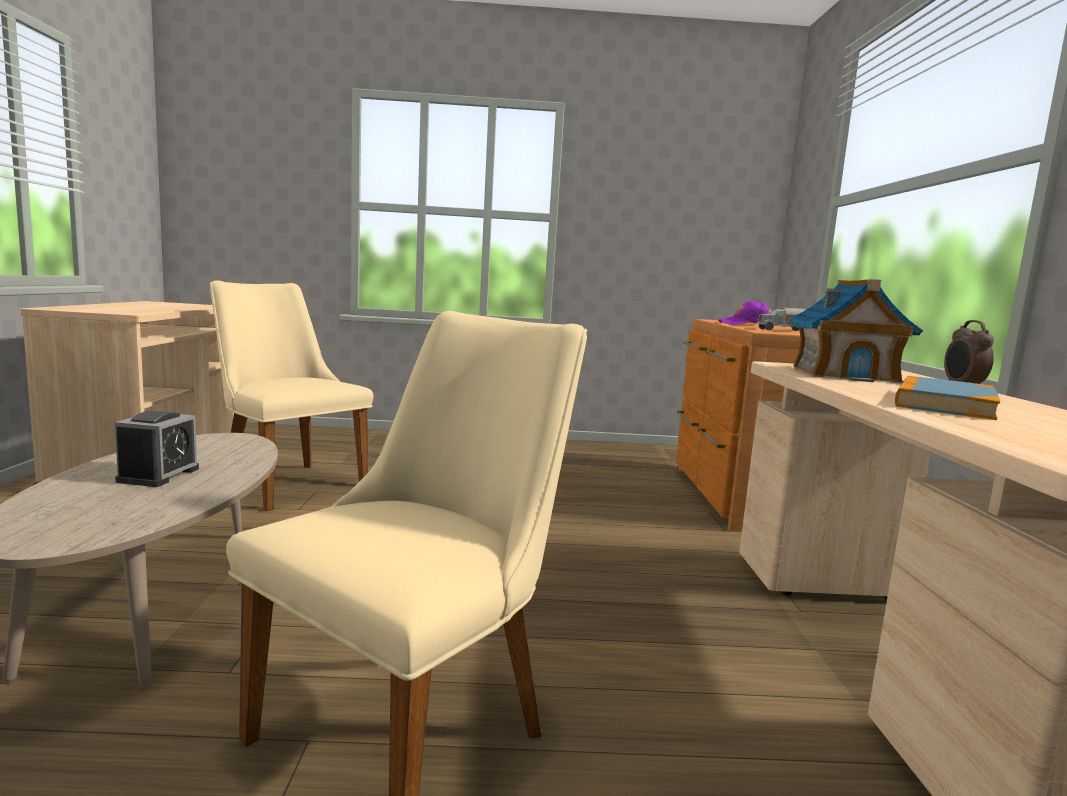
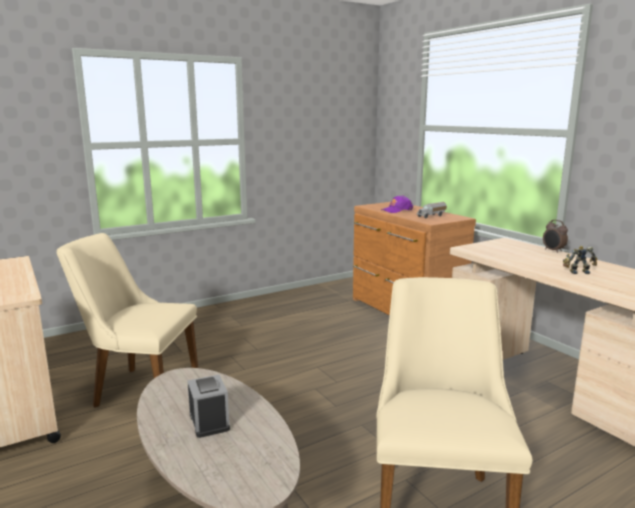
camera: 30 degrees left, 5 degrees up
(844, 374) = (503, 251): toy house -> none
(944, 403) = (578, 272): book -> toy robot

